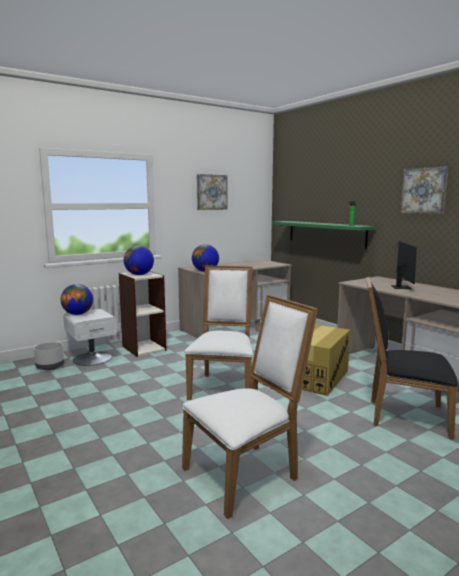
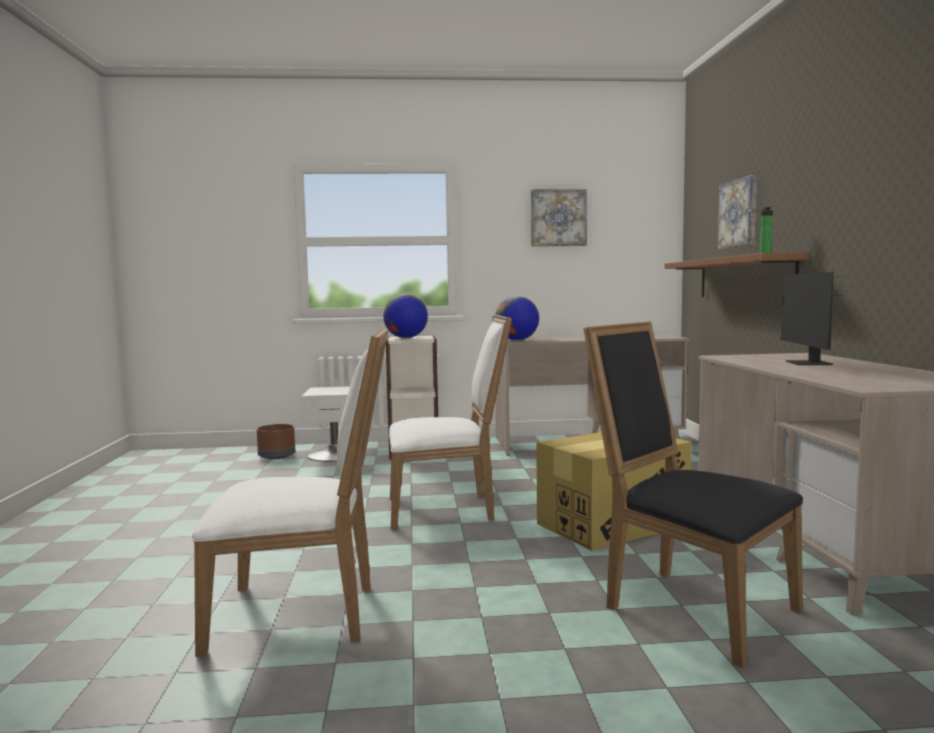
camera: 30 degrees right, 5 degrees down
(50, 366) = (277, 456): grey planter -> brown planter
(78, 314) = (321, 389): globe -> none
(223, 386) = (447, 510): white chair -> white chair turned 45 degrees clockwise
(325, 233) = (744, 278): green shelf -> brown shelf
(401, 286) = (809, 364): monitor -> monitor turned 150 degrees clockwise
(424, 190) = (881, 165): picture -> picture (738, 214)

